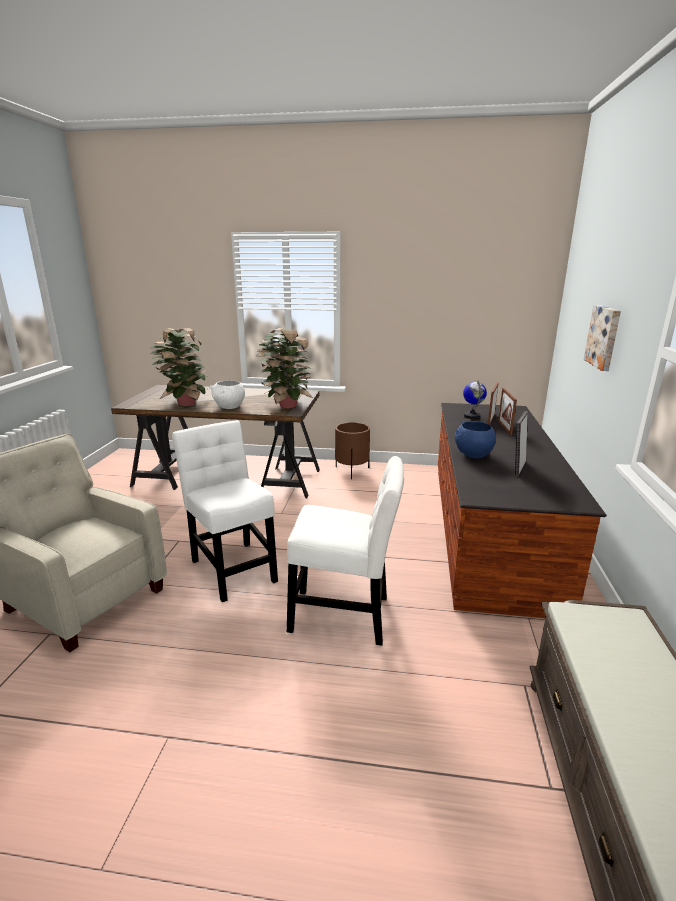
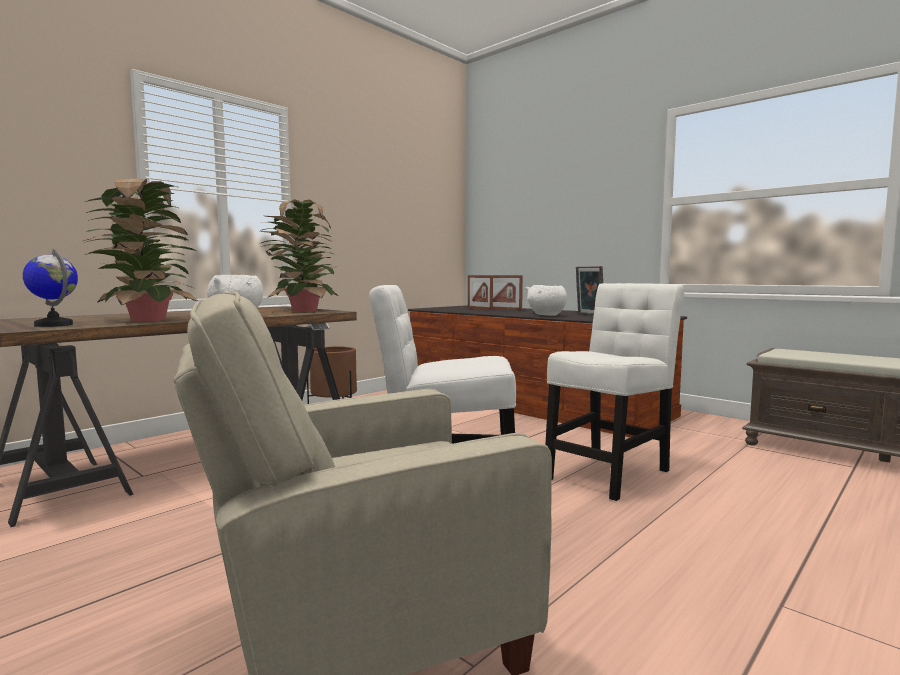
camera: 55 degrees left, 15 degrees down
(472, 416) = (461, 309): globe -> globe (54, 325)
(473, 455) = (546, 315): blue bowl -> white bowl
(604, 337) = (570, 217): picture -> none

